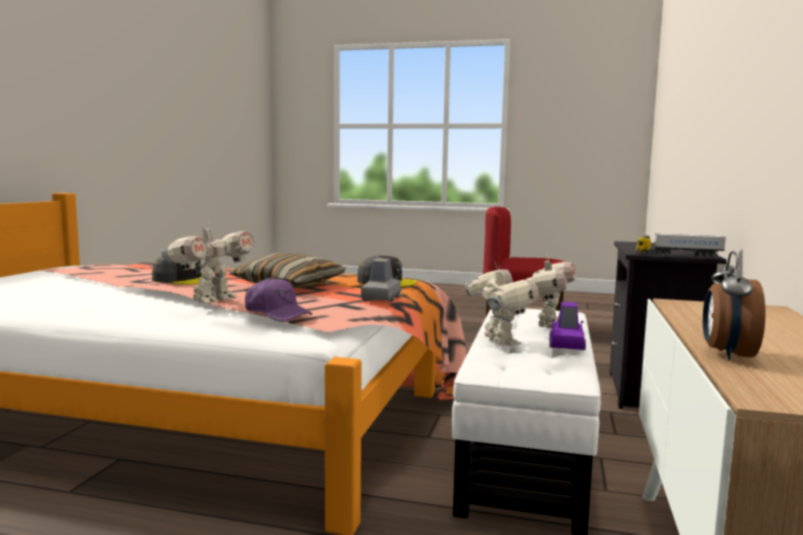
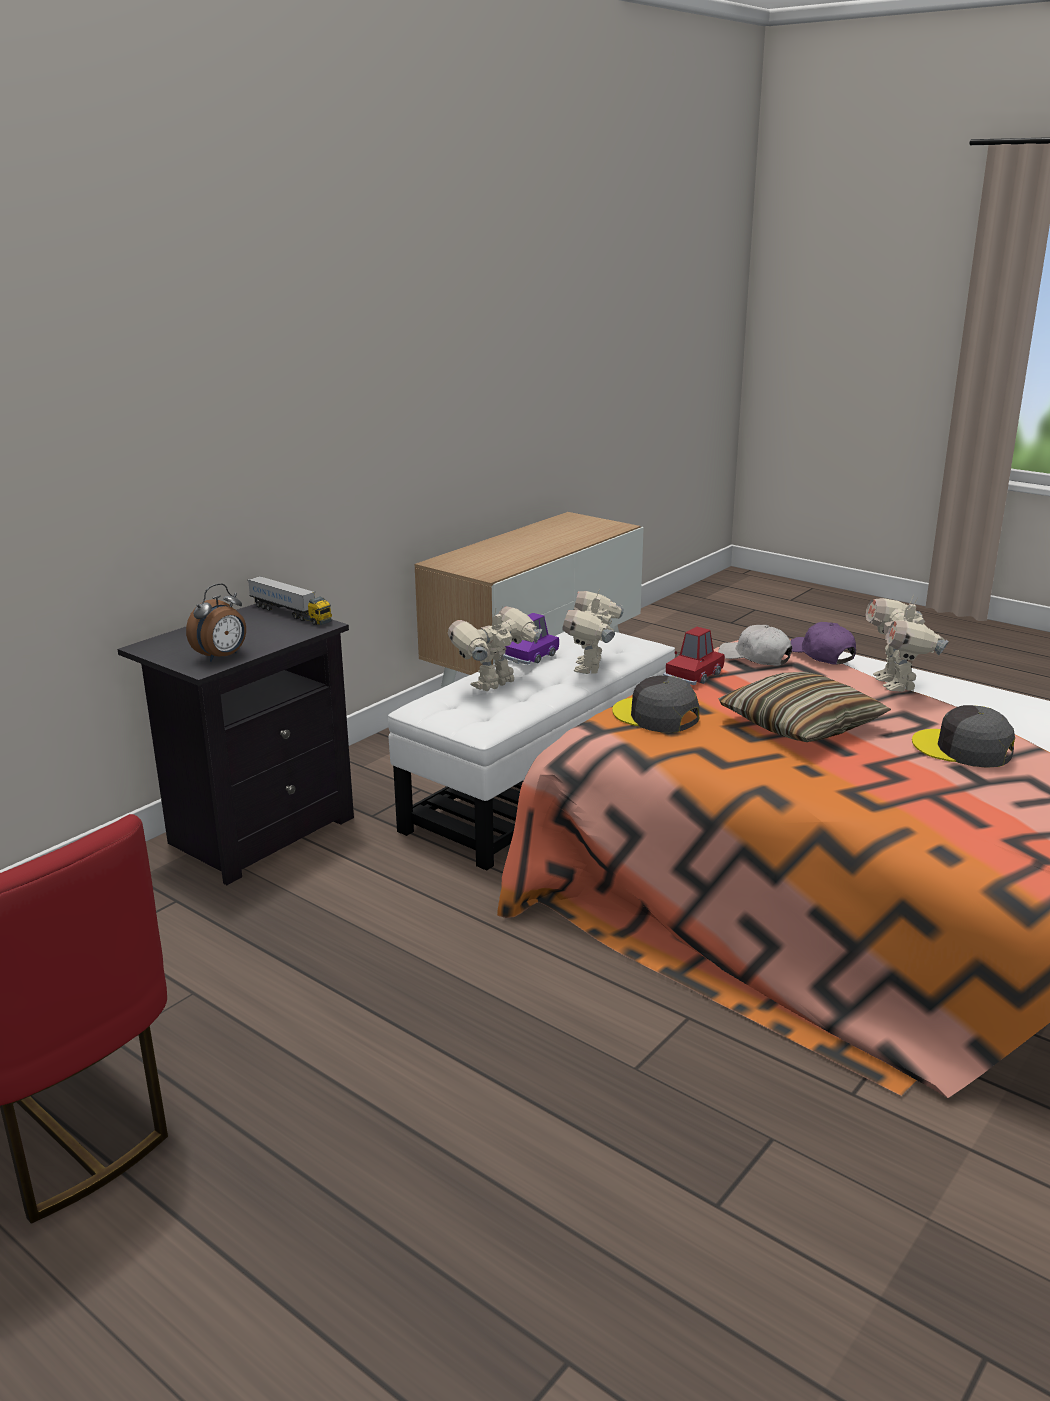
camera: 155 degrees left, 15 degrees up
(211, 300) = (897, 684): toy robot -> toy robot turned 60 degrees counterclockwise
(339, 310) = (755, 658): none -> white cap
(381, 298) = (694, 675): grey toy car -> red toy car
(727, 354) = (580, 540): alarm clock -> alarm clock (222, 657)

